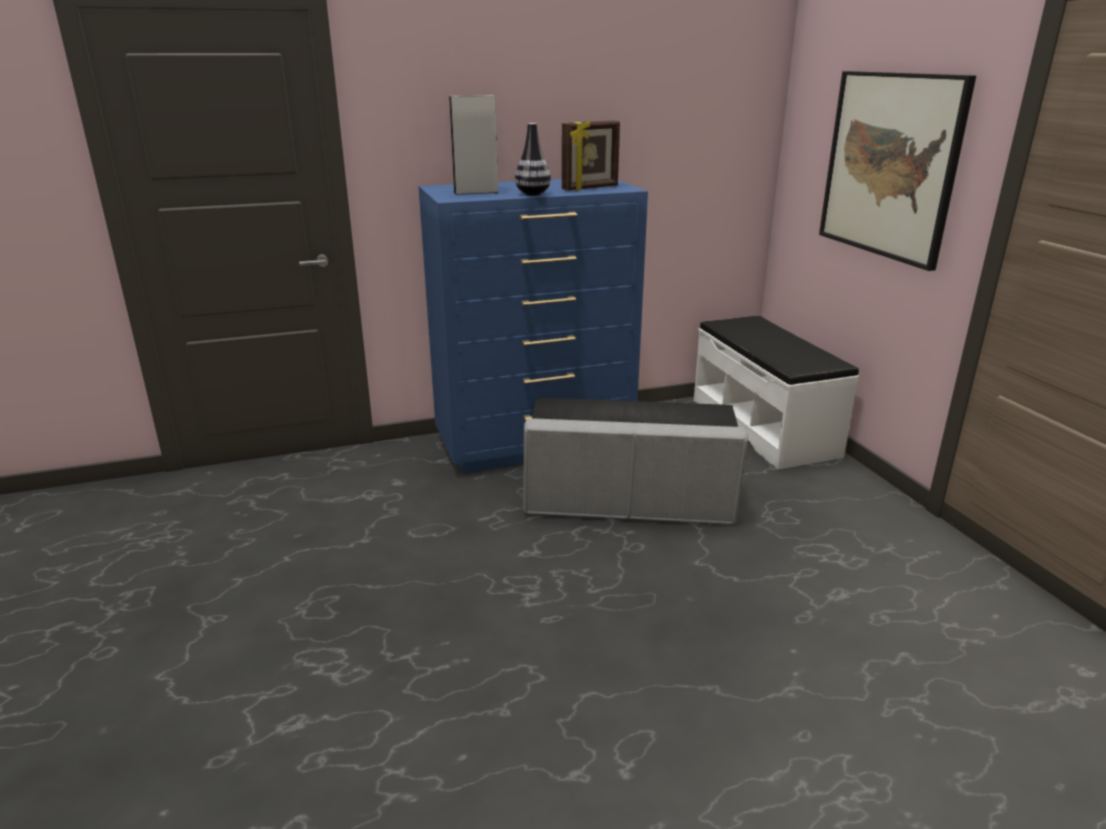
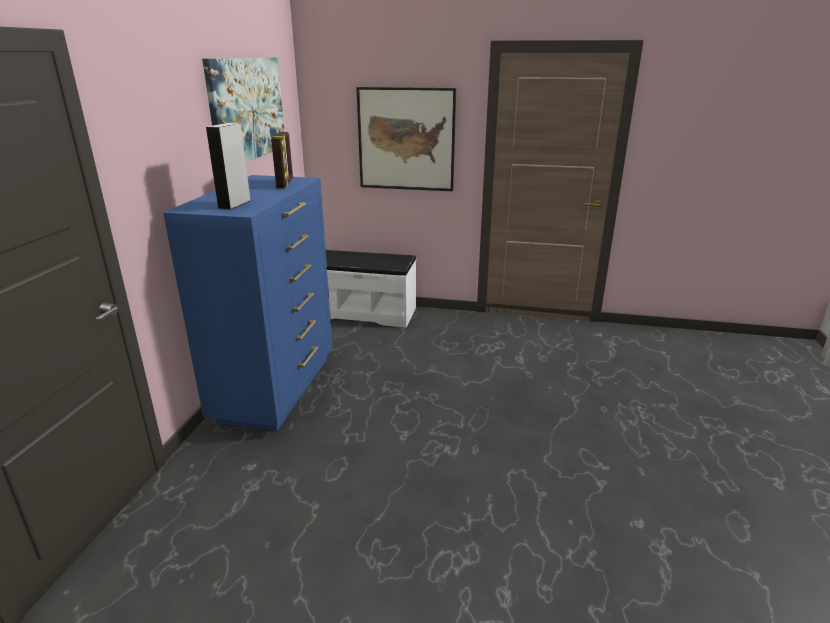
camera: 60 degrees left, 0 degrees up
(533, 194) = (276, 195): vase -> none
(629, 501) = (387, 381): grey ottoman -> none
(634, 91) = (247, 109): none -> picture

